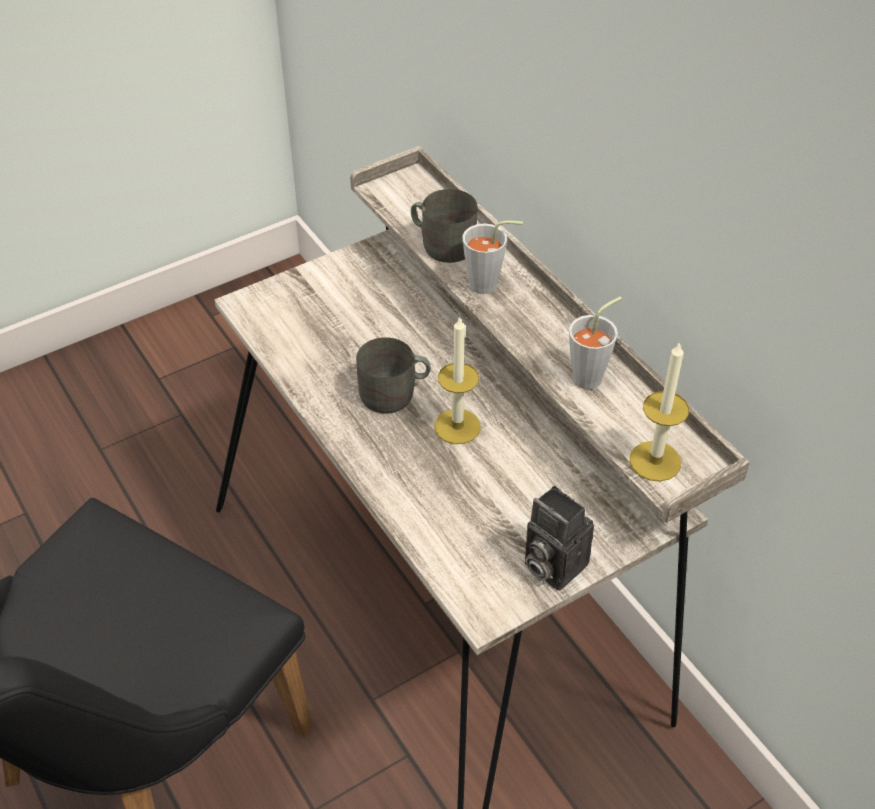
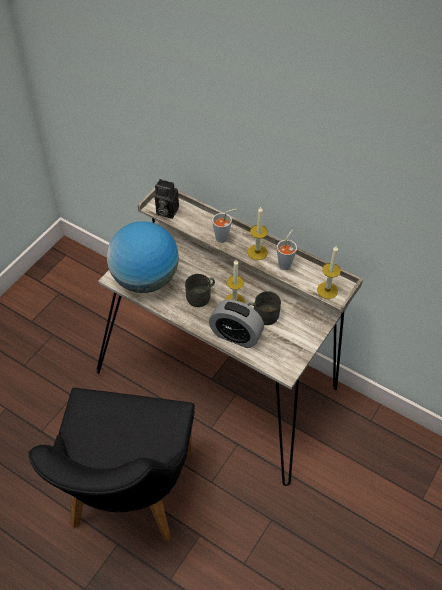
camera: 25 degrees left, 5 degrees up
(304, 326) = (145, 279): none -> globe
(419, 495) = (236, 335): none -> alarm clock
(442, 243) = (194, 224): grey mug -> grey mug (262, 315)
(542, 334) = (257, 252): none -> candle
(551, 564) = (301, 344): camera -> camera (165, 211)

